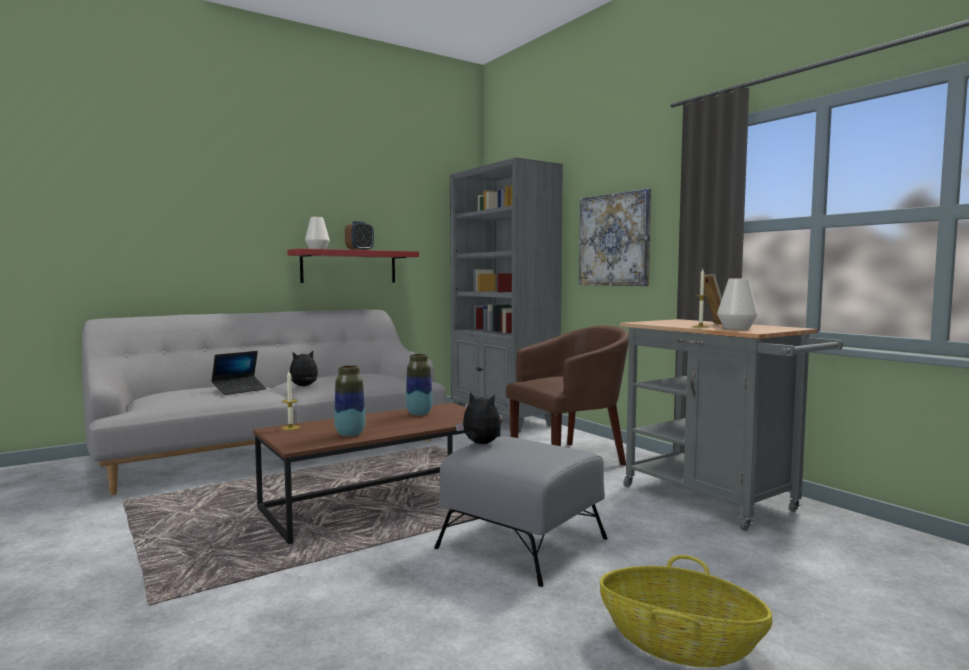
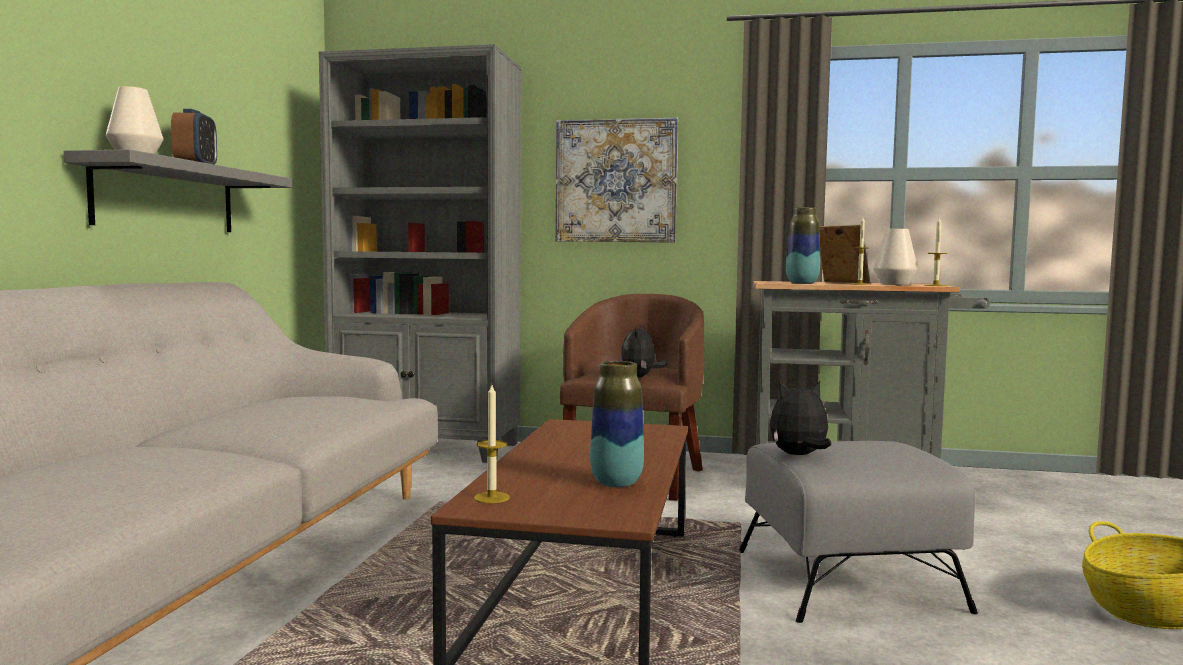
camera: 45 degrees left, 0 degrees up
(239, 390) = (164, 459): laptop -> none
(304, 386) = (260, 432): plush toy -> plush toy (640, 377)
(349, 266) = (166, 198): red shelf -> grey shelf
(419, 413) = (577, 439): vase -> vase (802, 283)
(756, 331) = (935, 285): none -> candle

